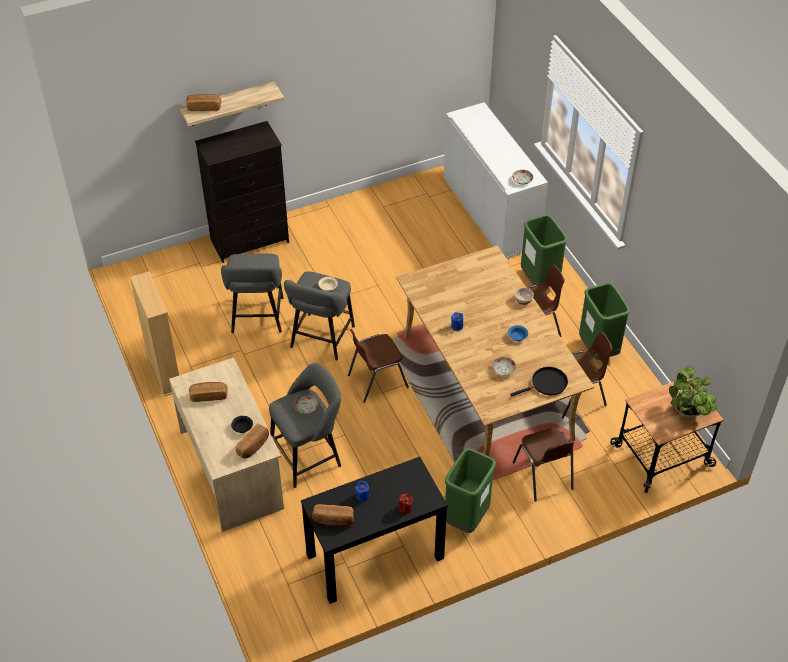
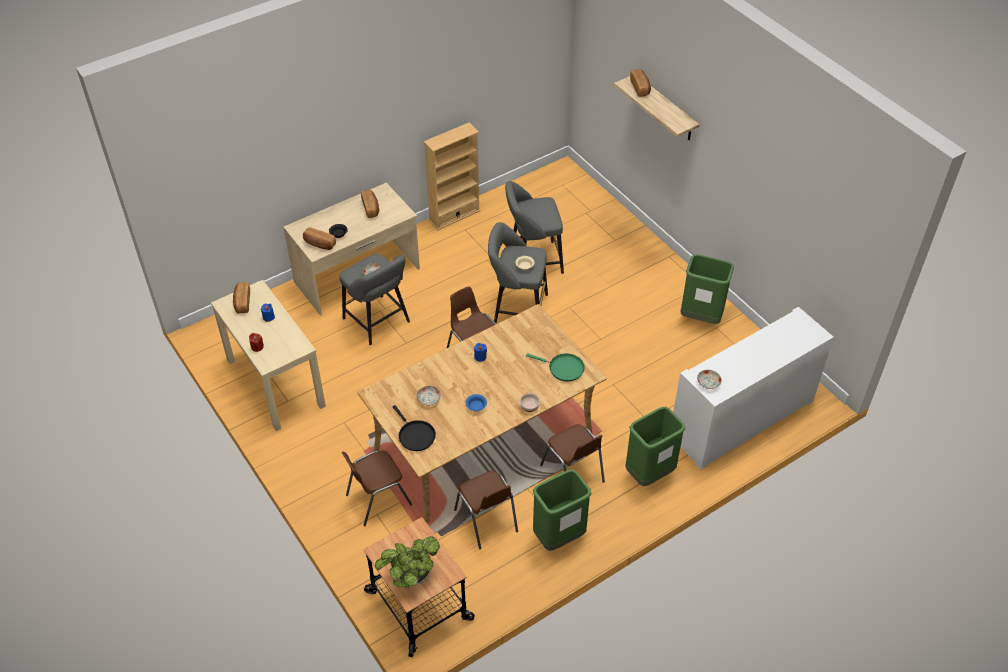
camera: 80 degrees right, 0 degrees up
(250, 241) = (630, 239): black dresser -> none
(374, 557) = (275, 382): black console table -> beige console table
(466, 517) = (322, 443): green trash can -> green trash can (701, 317)
(482, 271) = (563, 368): none -> green frying pan

